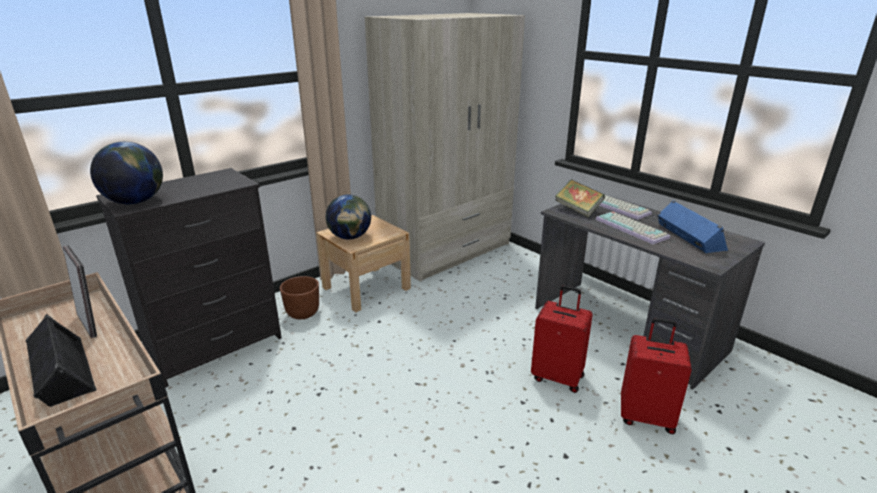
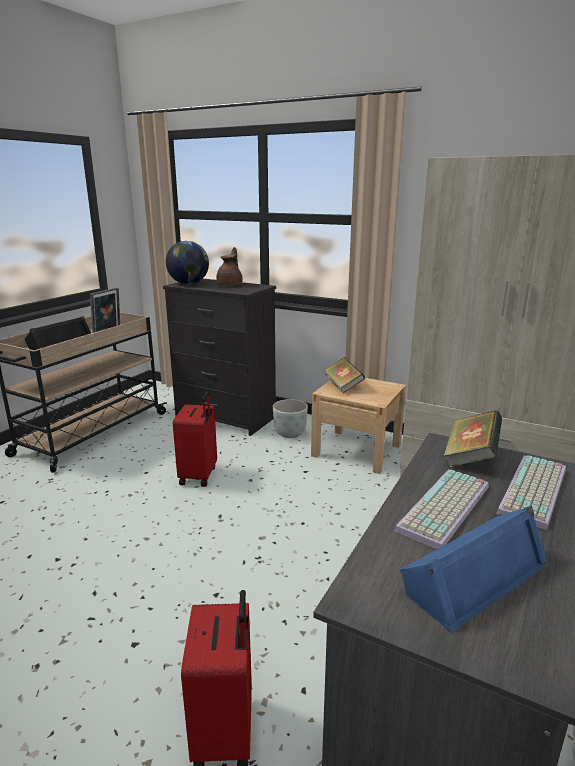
camera: 70 degrees right, 5 degrees down
(188, 184) = (230, 285): none -> brown teapot
(303, 314) = (289, 434): brown planter -> grey planter
(350, 237) = (343, 386): globe -> book
(558, 377) = (276, 620): red suitcase -> red suitcase (199, 476)

